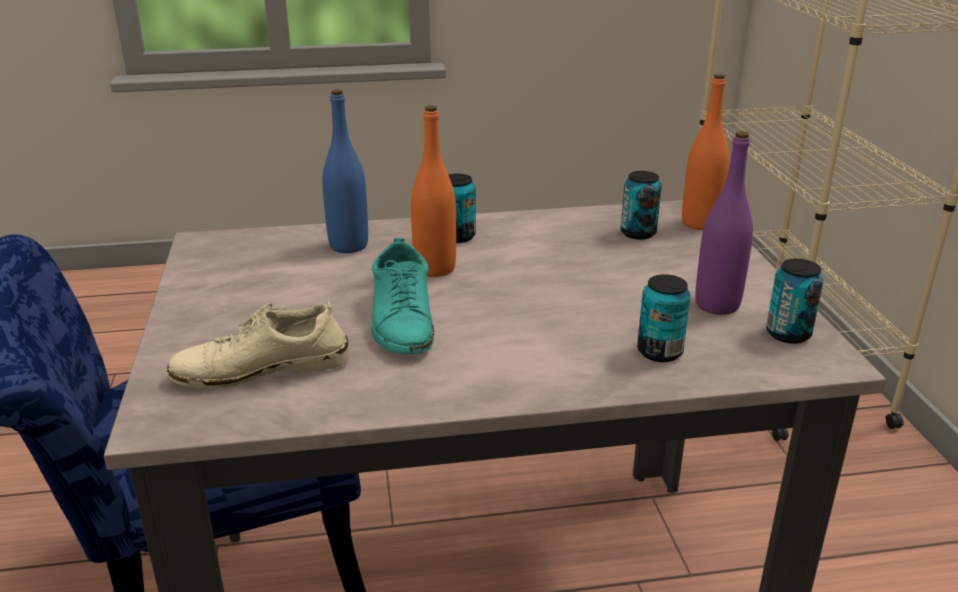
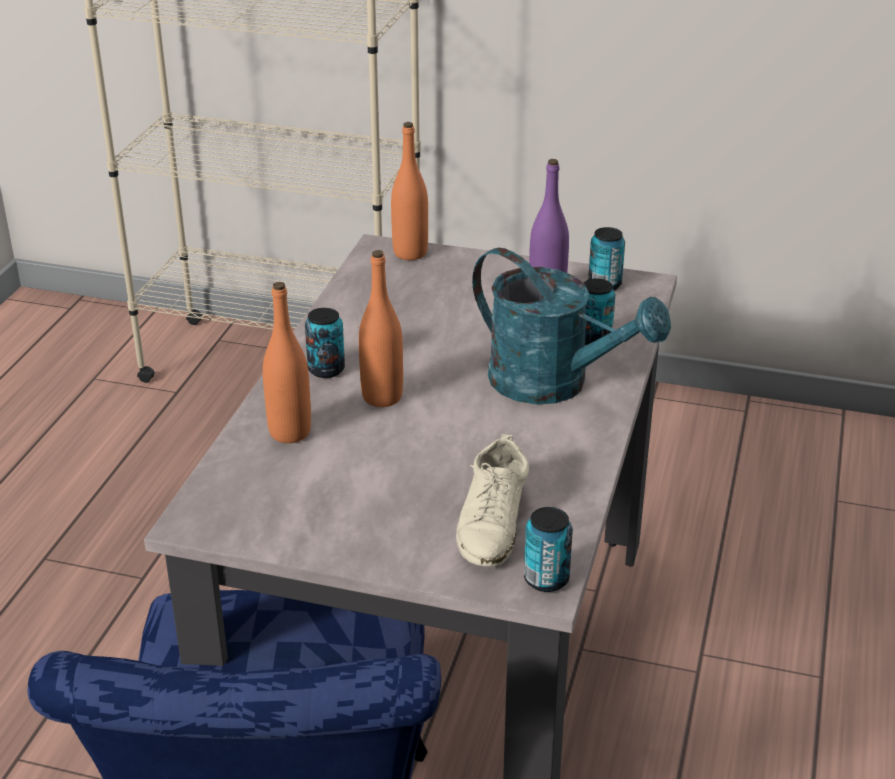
camera: 65 degrees left, 5 degrees up
(348, 245) = (290, 432): blue bottle -> orange bottle
(402, 319) = (462, 434): turquoise shoe -> none
(538, 348) = (554, 384): none -> turquoise watering can
(638, 233) = (402, 284): can -> can (546, 579)

